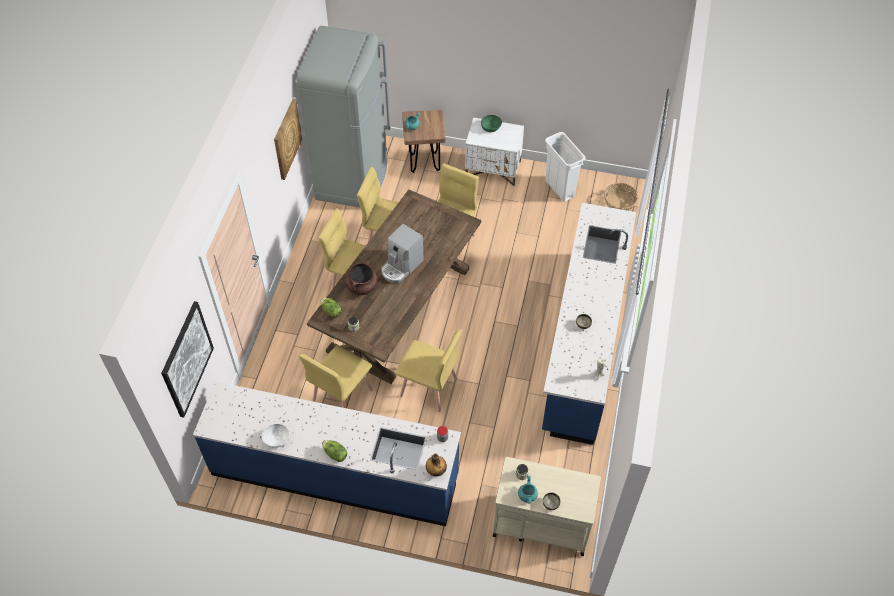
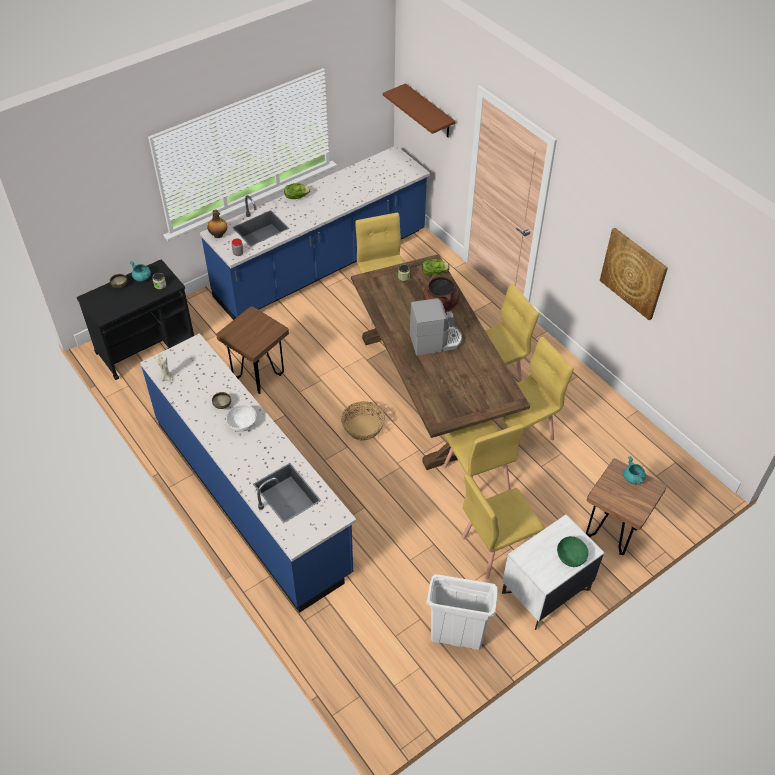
camera: 130 degrees right, 5 degrees down
(187, 359) = (429, 112): picture -> brown shelf
(277, 439) = (343, 177): white bowl -> white bowl (242, 424)
(353, 177) = (639, 456): grey fridge -> none
(401, 266) = (435, 341): coffee machine -> coffee machine turned 90 degrees clockwise
(429, 388) = (332, 358): yellow chair -> yellow chair (496, 547)
(491, 419) = (259, 377): none -> brown stool
(541, 523) = (146, 347): beige cart -> black cart
(619, 203) = (378, 683): basket -> basket (363, 428)

